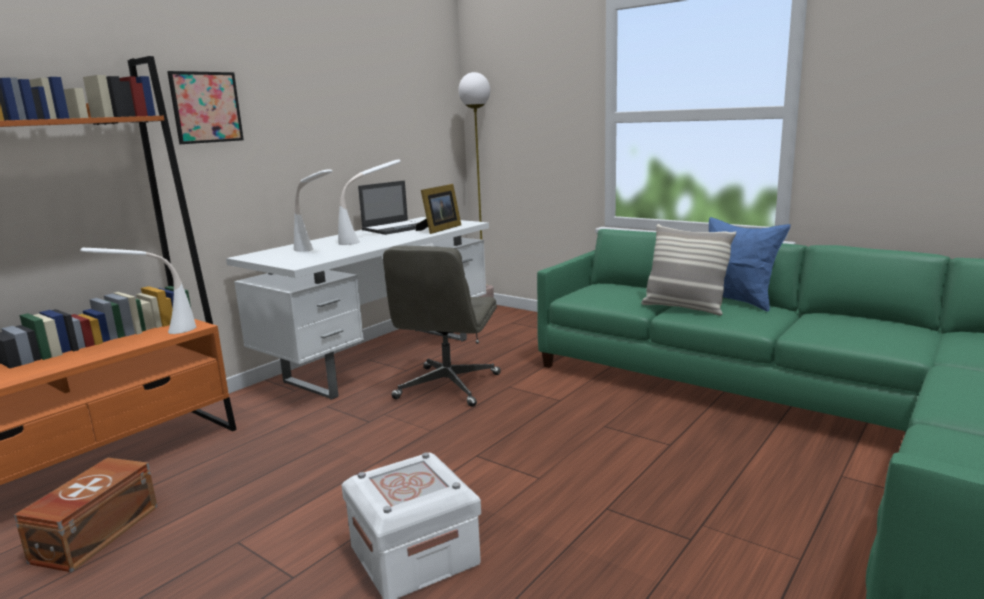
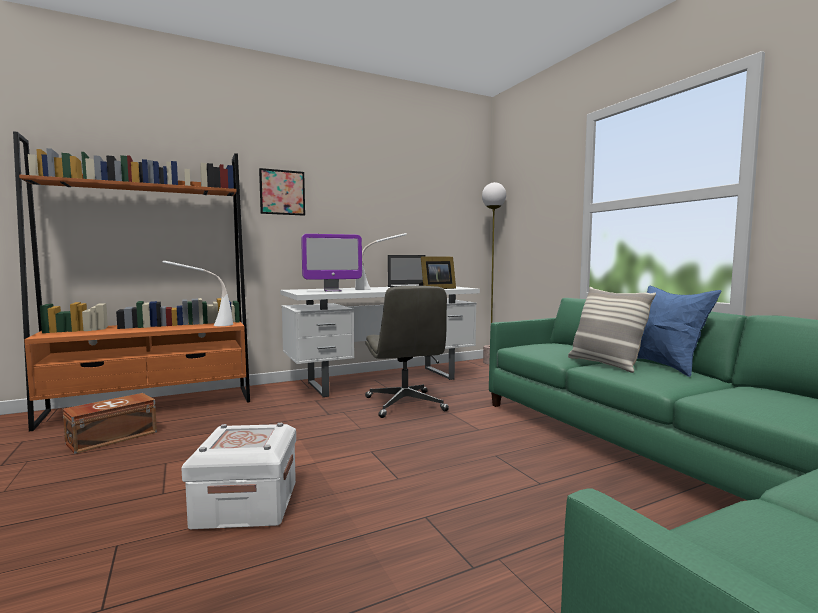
camera: 25 degrees right, 10 degrees down
(317, 252) = (332, 291): white table lamp -> monitor
(448, 387) = (405, 404): grey office chair -> grey office chair turned 60 degrees counterclockwise

